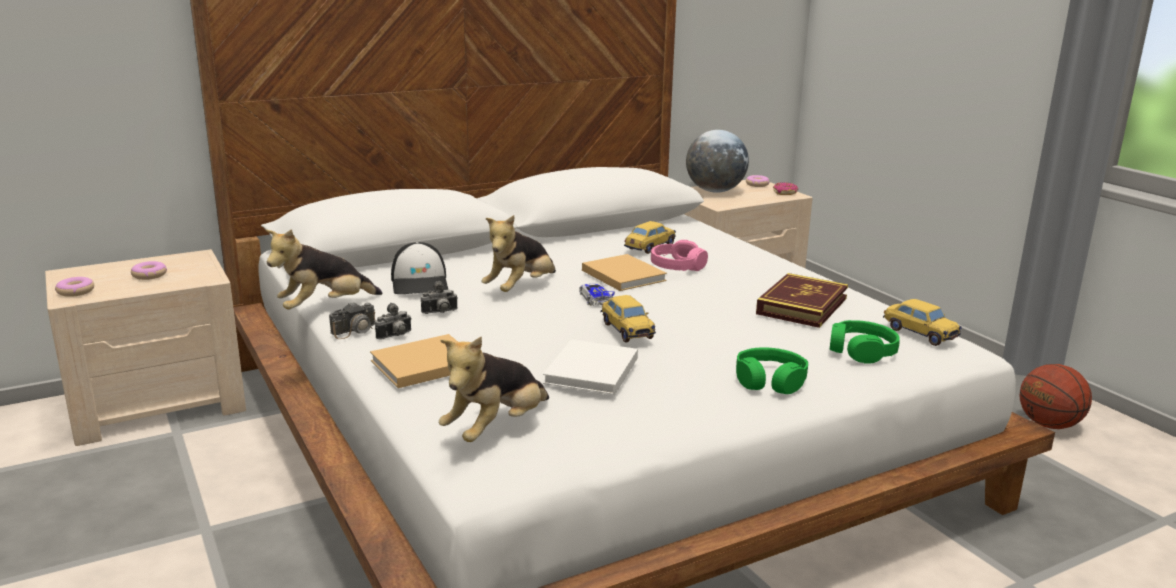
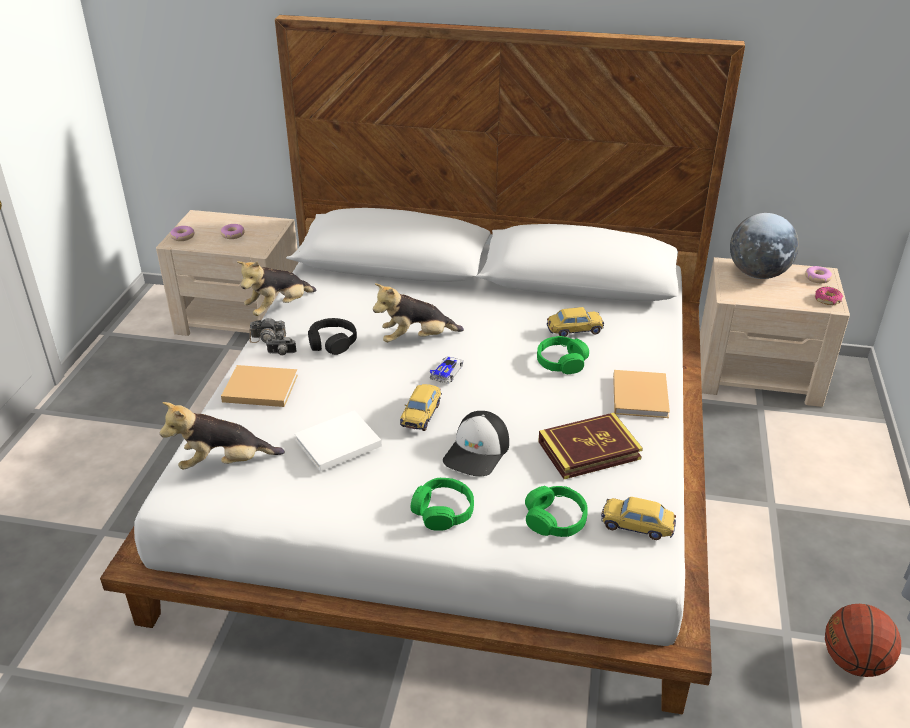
camera: 40 degrees right, 15 degrees up
(324, 308) = (278, 308): plush toy -> plush toy turned 45 degrees counterclockwise
(420, 283) = (361, 306): cap -> cap (477, 452)
(440, 312) = (332, 343): camera -> black headphones
(622, 275) = (503, 354): beige book -> beige book (640, 395)
(677, 266) = (561, 362): pink headphones -> green headphones
(919, 334) = (637, 526): toy car -> toy car turned 105 degrees clockwise

